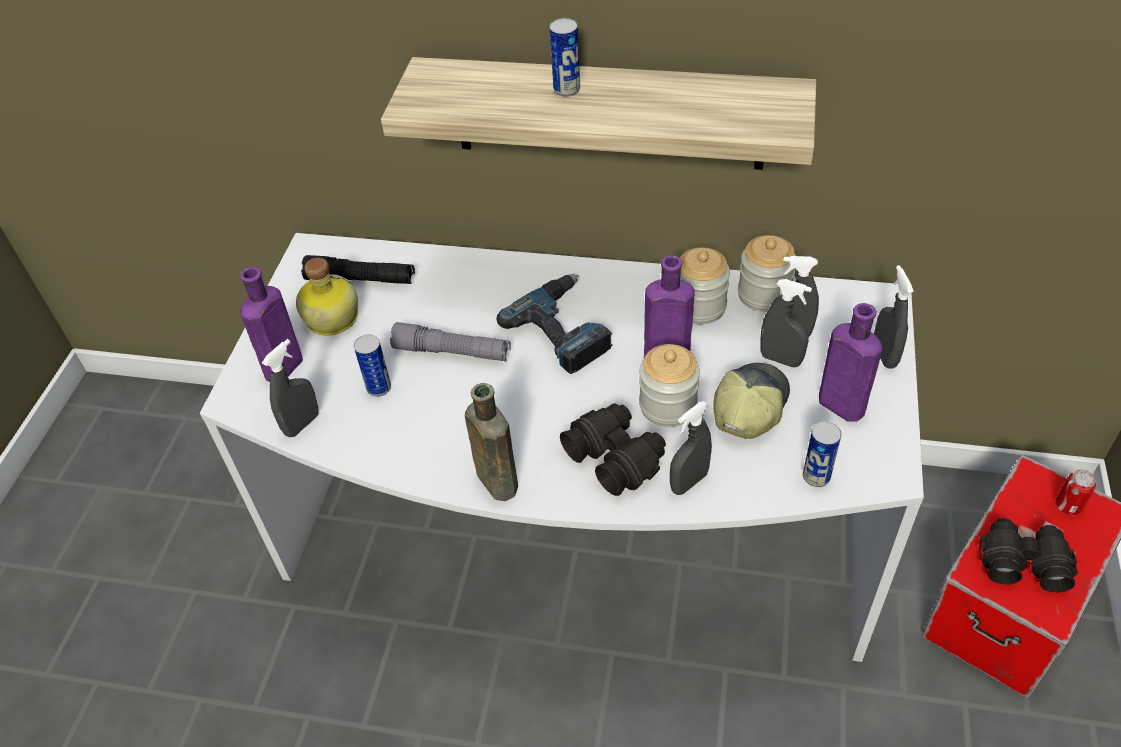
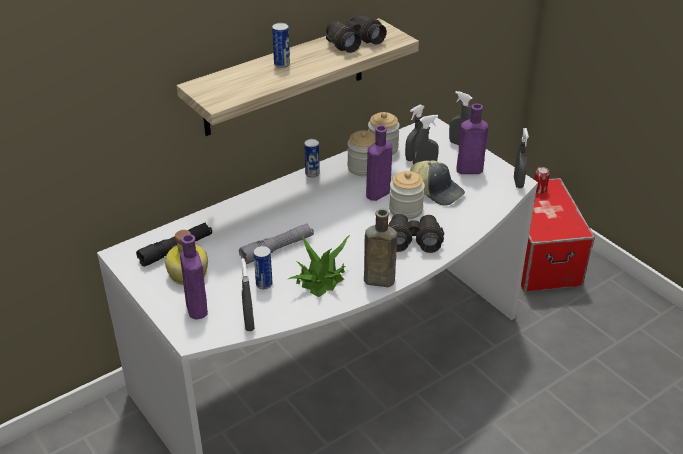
camera: 50 degrees left, 10 degrees down
(442, 427) = (321, 278): none -> potted plant
(565, 329) = (317, 209): power drill -> none
(689, 482) = (454, 230): grey spray bottle -> grey spray bottle (518, 182)
(748, 406) = (437, 190): cap -> cap turned 150 degrees clockwise
(816, 476) = (495, 198): can -> can (312, 174)
(1022, 561) = (549, 219): black binoculars -> black binoculars (353, 41)

